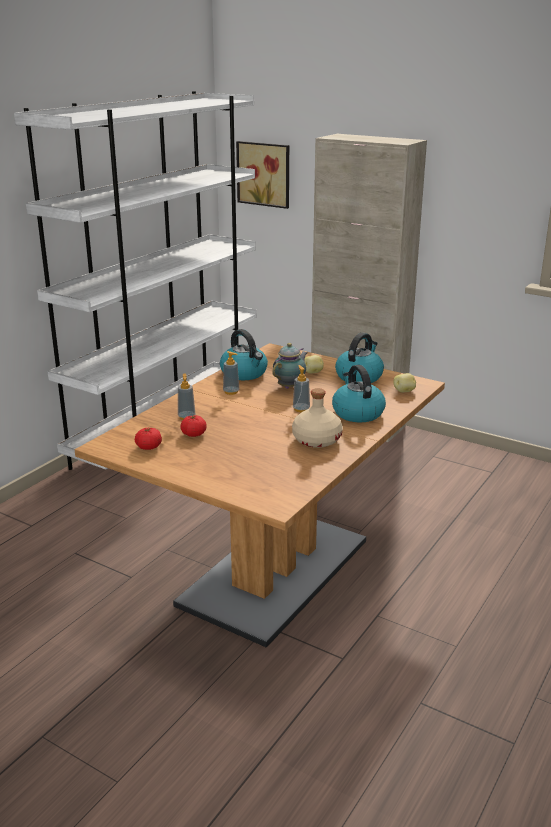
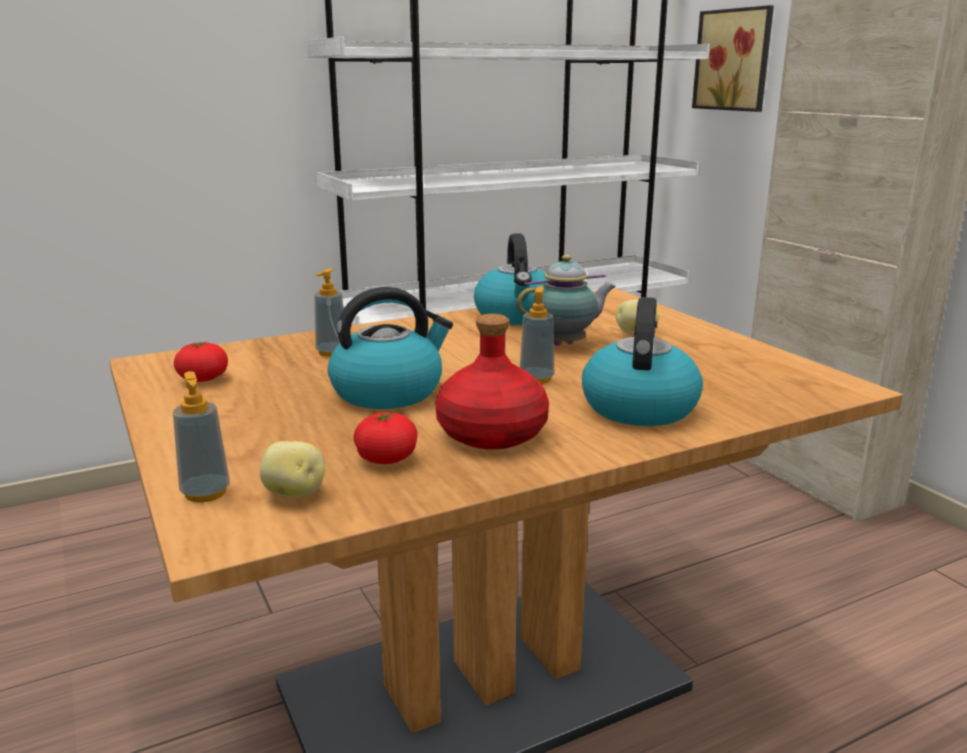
camera: 30 degrees right, 5 degrees down
(193, 434) = (299, 377): tomato -> tomato (386, 459)
(231, 392) = (457, 334): soap dispenser -> soap dispenser (205, 493)
(316, 439) = (491, 433): beige bottle -> red bottle
(359, 376) = (717, 353): kettle -> kettle (389, 392)
(404, 391) = (788, 391): potato -> potato (294, 493)

